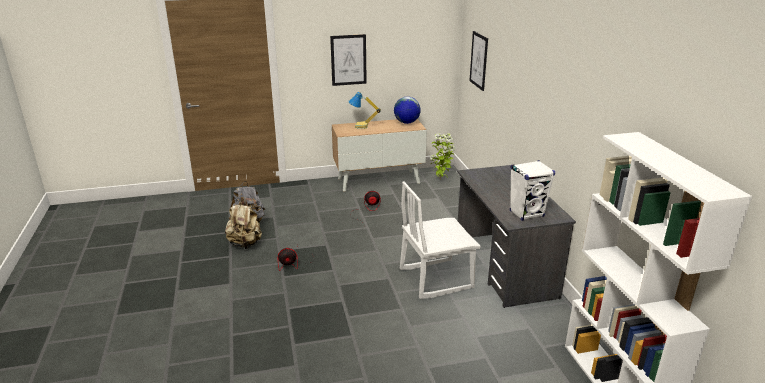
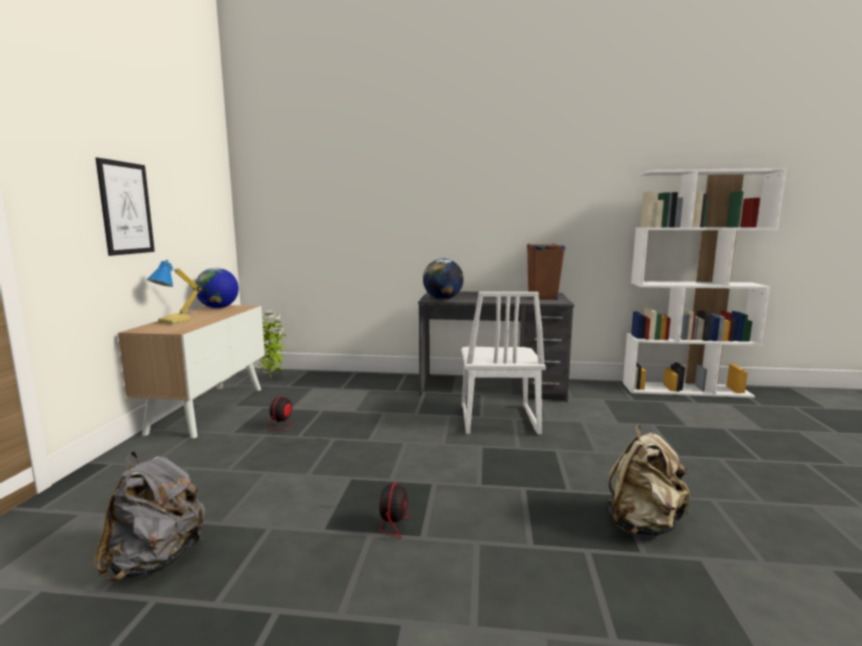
camera: 70 degrees left, 15 degrees down
(245, 244) = (246, 576): beige backpack -> beige backpack (643, 524)
(475, 176) = (443, 299): none -> globe
(479, 60) = (297, 205): picture -> none
(527, 213) = (542, 298): white speaker -> brown speaker

